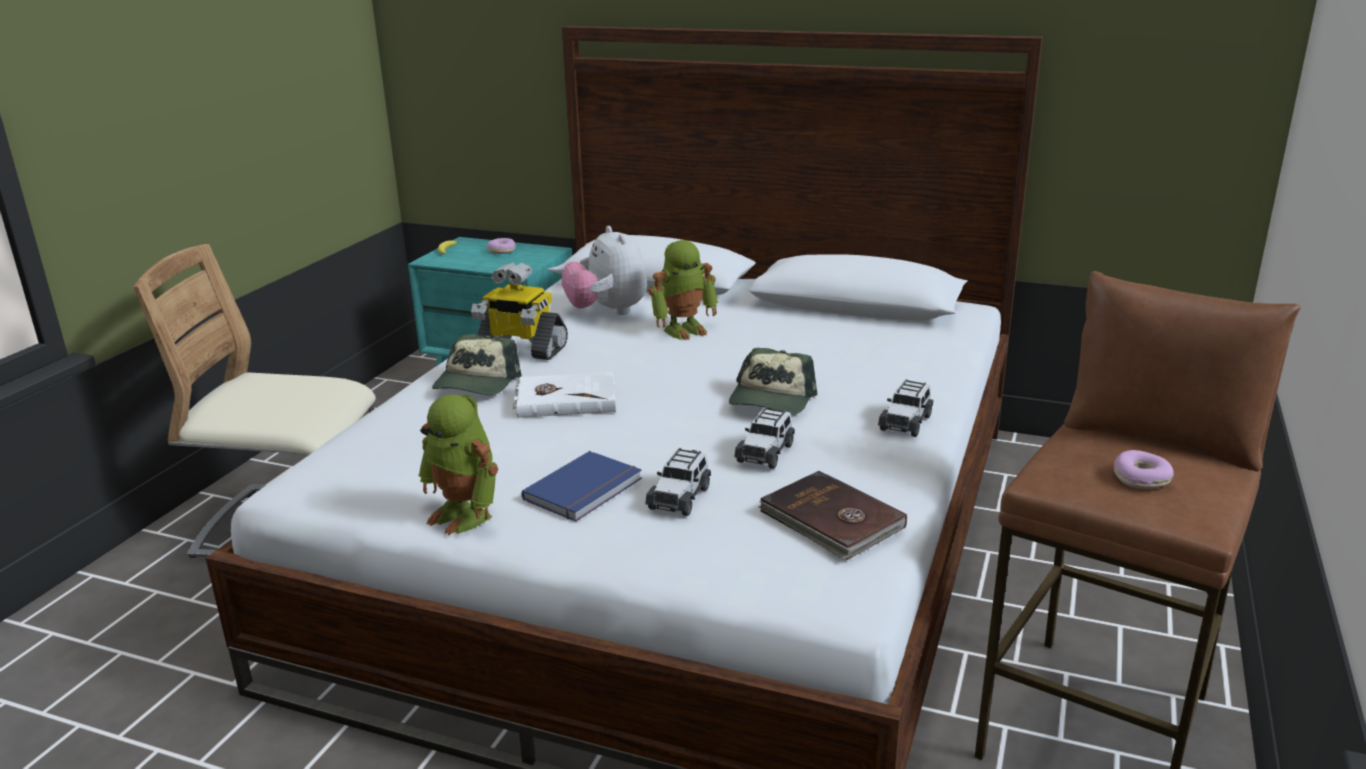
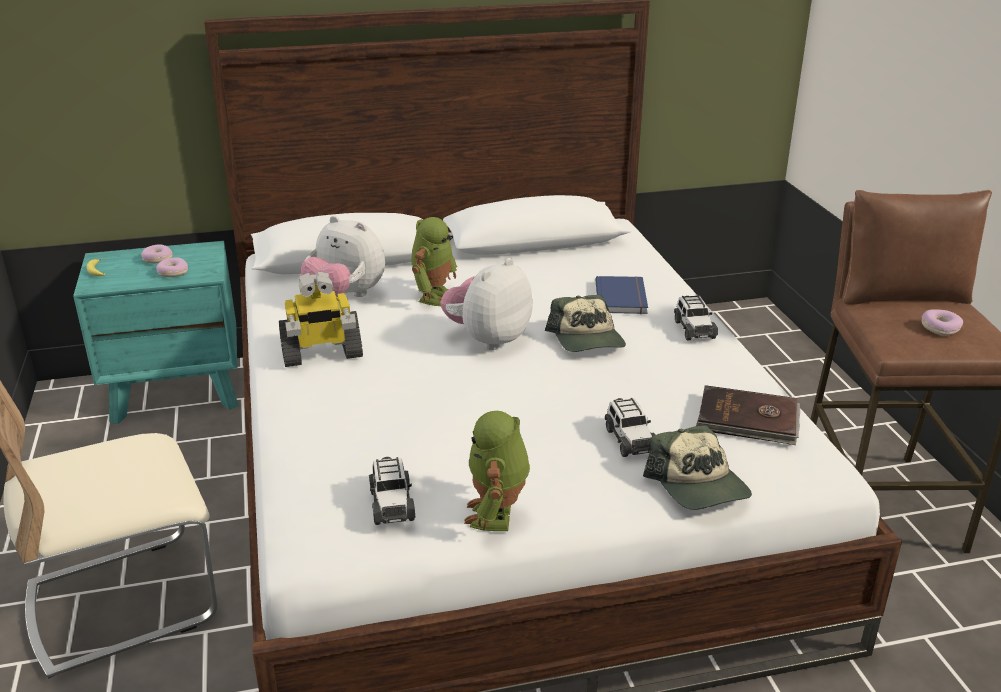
camera: 35 degrees left, 5 degrees up
(465, 514) = (497, 515): toy robot -> toy robot turned 90 degrees clockwise
(476, 383) = (330, 398): cap -> cap (698, 485)
(498, 263) = (172, 272): none -> donut
(565, 399) = (434, 387): white book -> none
(586, 490) = (557, 459): blue book -> blue book (623, 297)
(677, 375) = (488, 339): none -> plush toy
(766, 452) = (639, 383): toy car -> toy car (391, 504)

